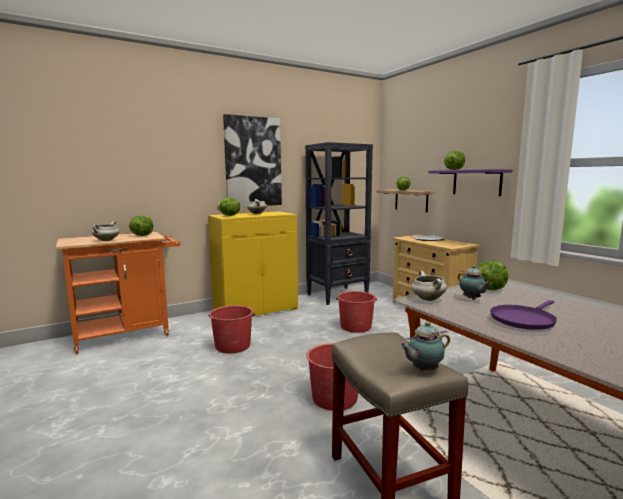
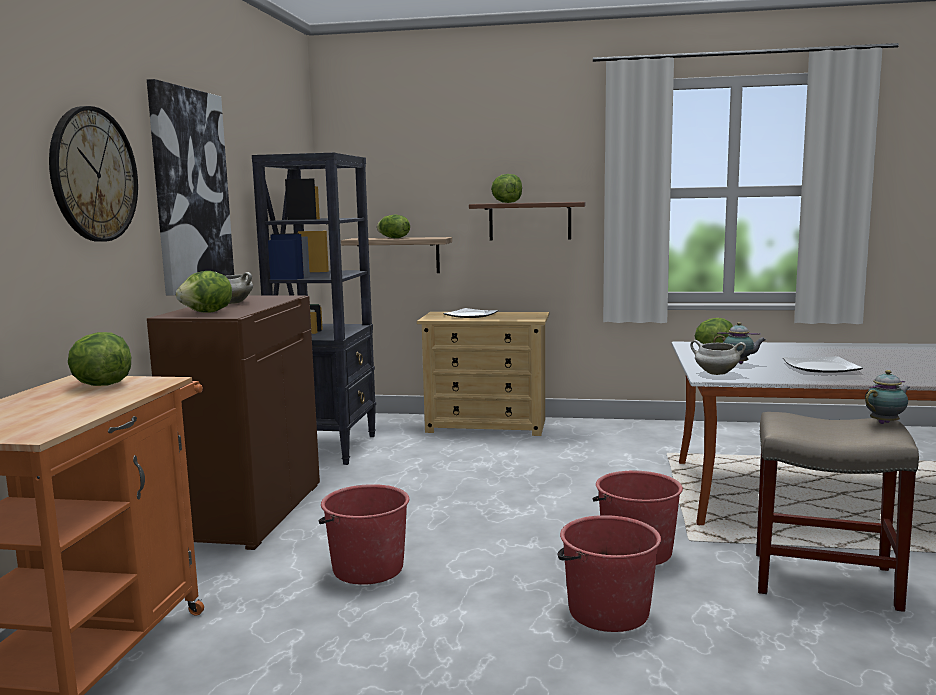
camera: 50 degrees left, 0 degrees up
(106, 240) = (88, 408): white cooking pot -> none
(181, 155) = (93, 175): none -> wall clock
(255, 309) = (249, 512): yellow cabinet -> brown cabinet
(355, 326) = (460, 476): red bucket -> red bucket (607, 611)
(423, 370) = (886, 423): teapot -> teapot turned 135 degrees counterclockwise
(476, 182) = (530, 221): purple shelf -> brown shelf
(523, 319) = (820, 368): purple frying pan -> plate

